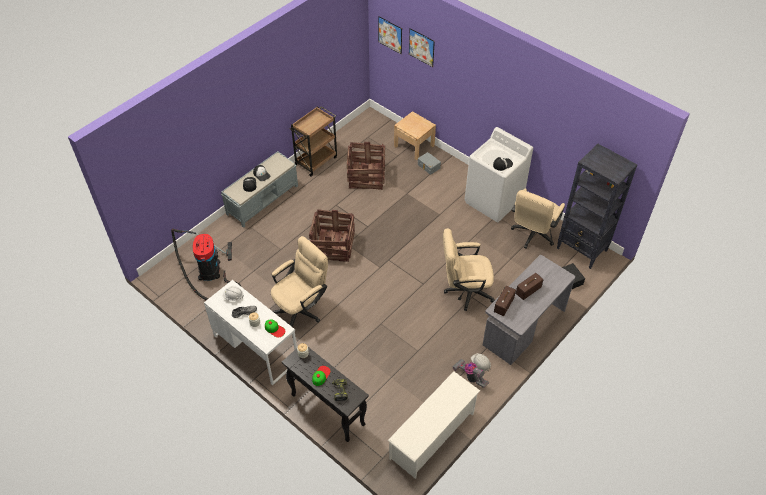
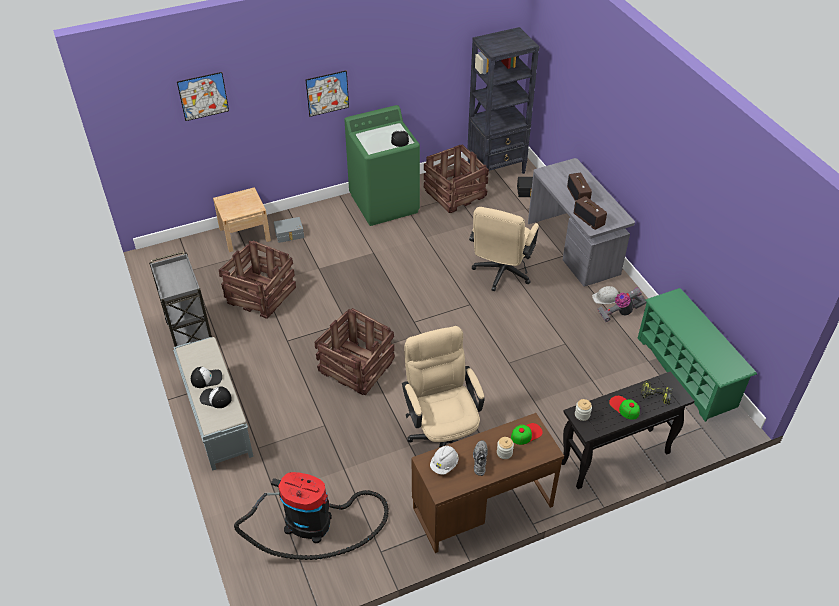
camera: 65 degrees left, 5 degrees down
(256, 348) = (482, 507): white desk -> brown desk
(316, 161) = (190, 334): brown cart -> grey cart
(390, 35) = (145, 116): picture -> picture (327, 93)
(432, 436) = (687, 372): white shoe rack -> green shoe rack
(494, 201) = (384, 203): white washing machine -> green washing machine
(532, 235) = (454, 194): beige office chair -> crate

